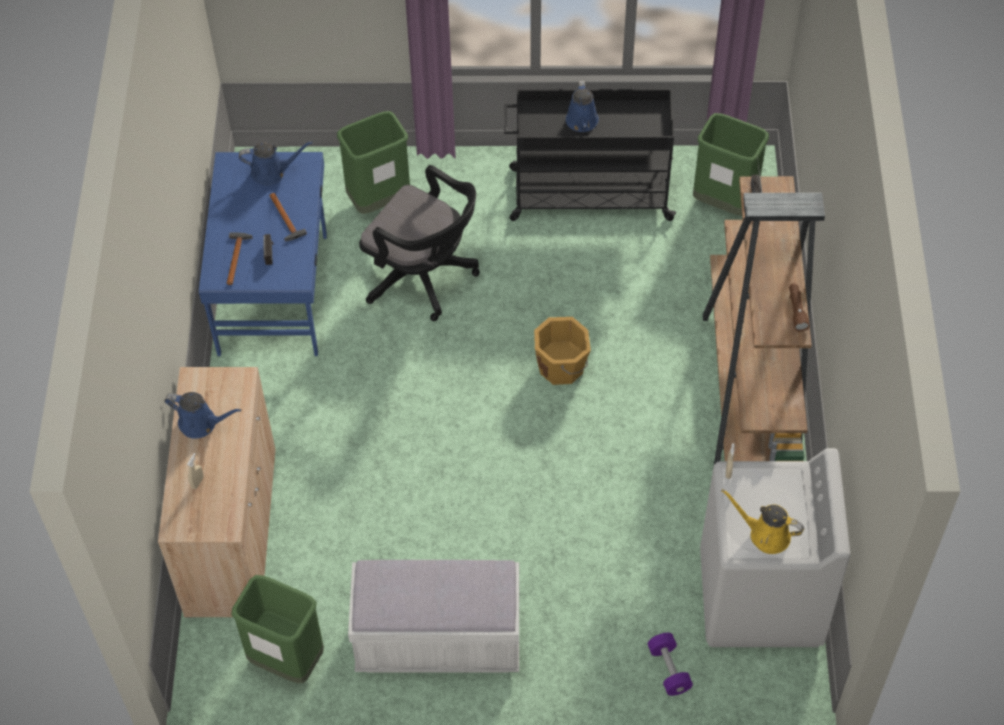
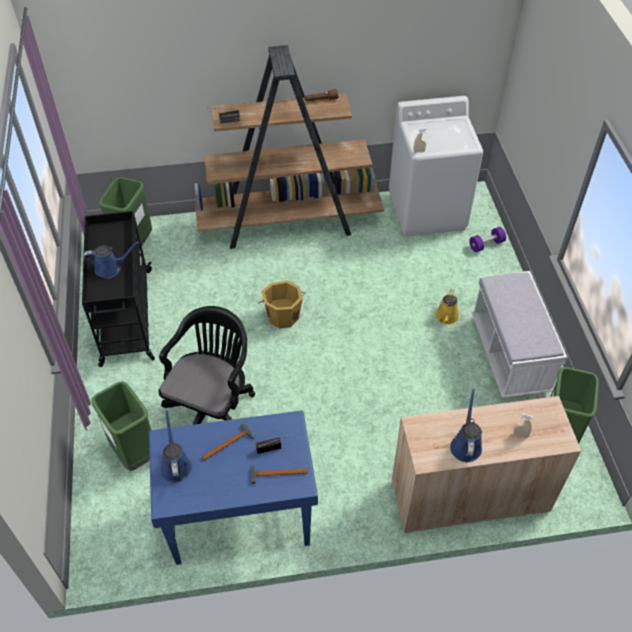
camera: 100 degrees left, 5 degrees down
(765, 534) = (456, 135): yellow watering can -> yellow watering can (446, 317)

